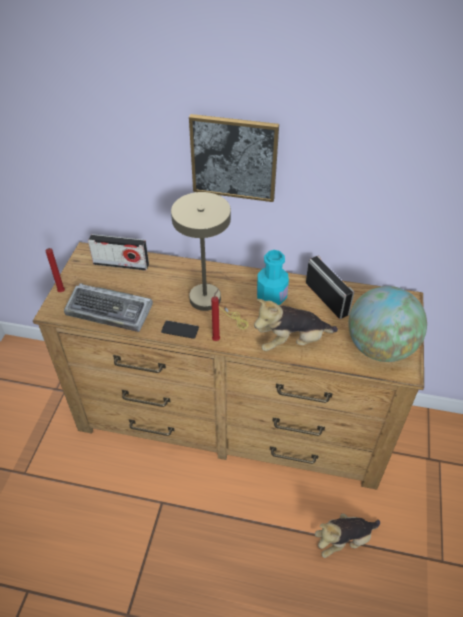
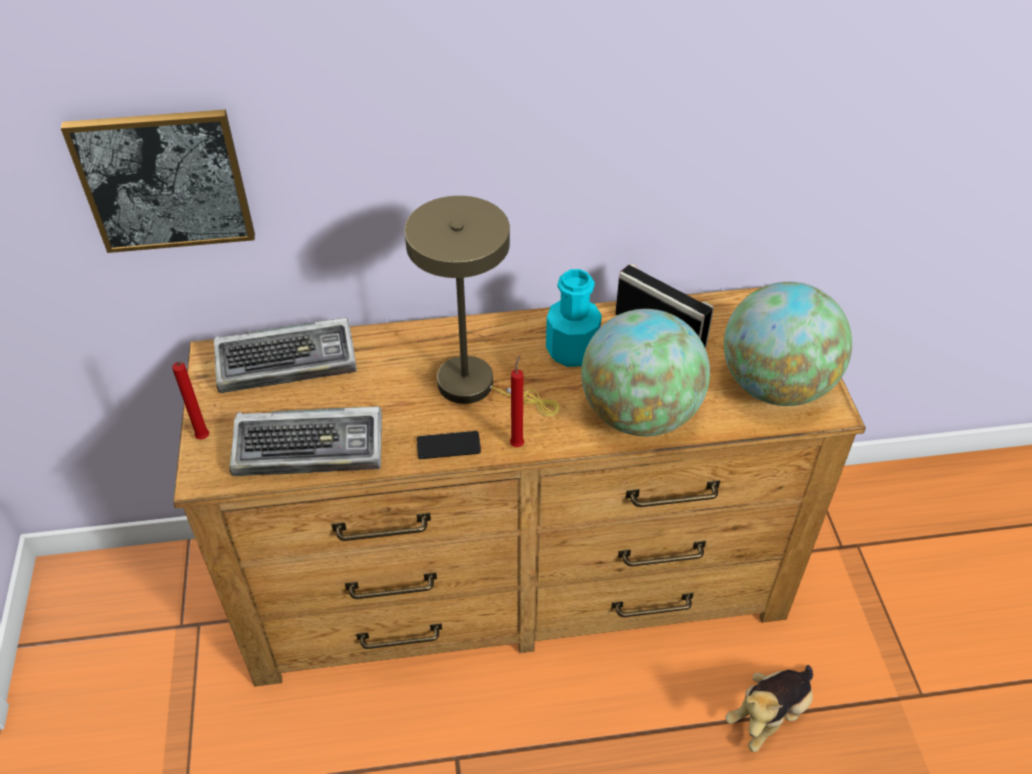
camera: 20 degrees left, 0 degrees up
(121, 264) = (288, 361): radio -> keyboard
(234, 158) = (473, 128): picture -> picture (164, 180)
(292, 342) = (639, 414): plush toy -> globe

